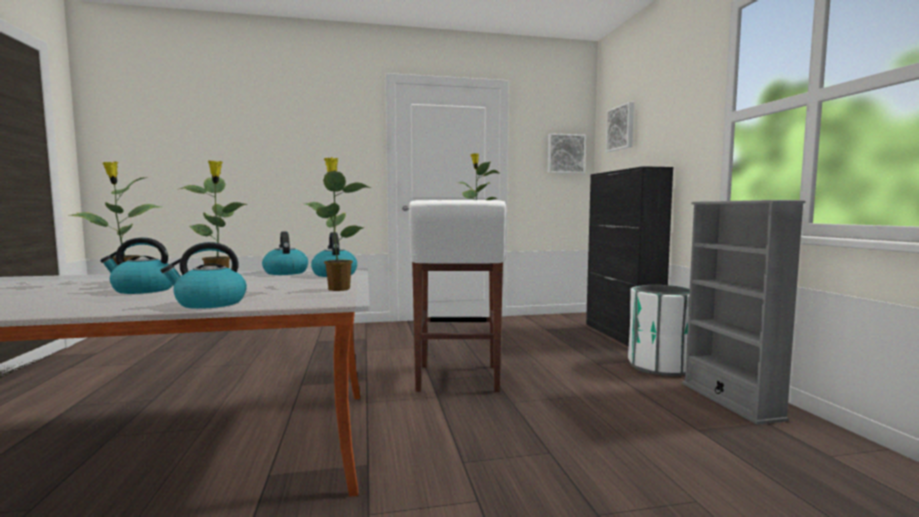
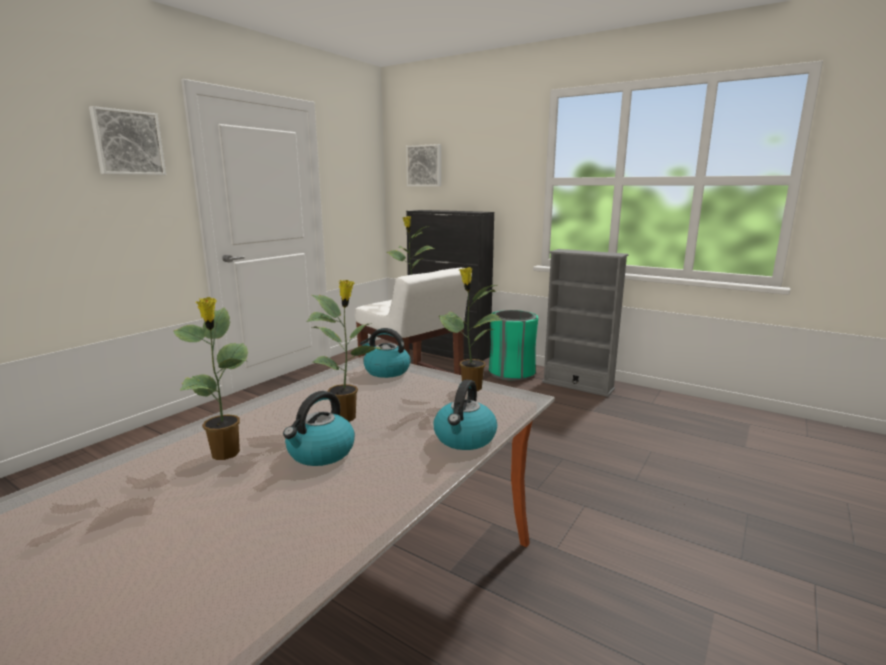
camera: 45 degrees left, 10 degrees up
(285, 272) = (329, 382): kettle -> none
(565, 154) = (365, 185): picture -> picture (127, 143)
(660, 366) = (512, 373): white trash can -> green trash can

